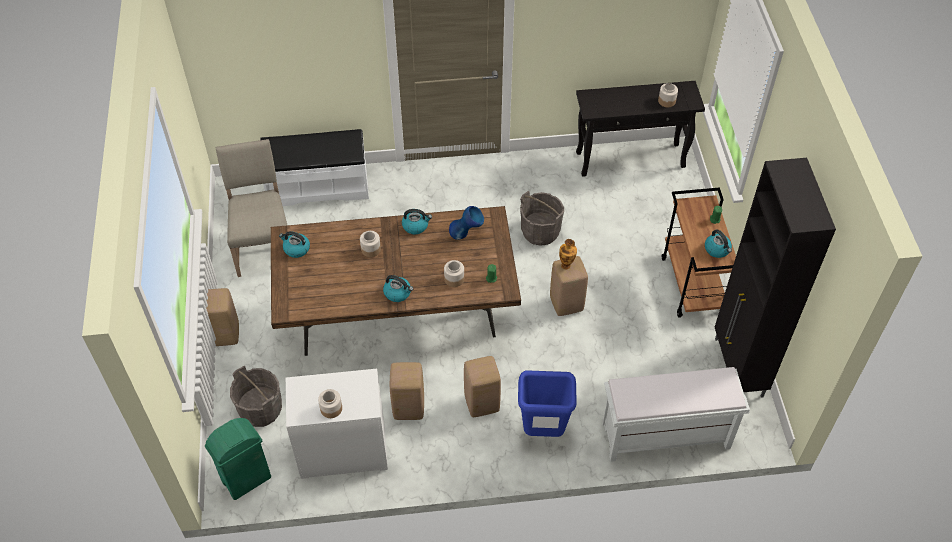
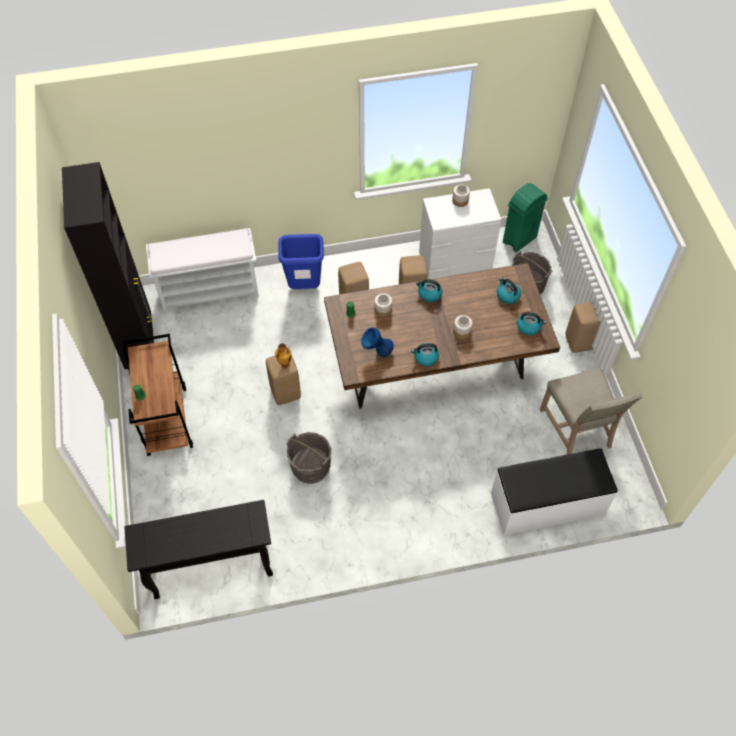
camera: 175 degrees right, 5 degrees up
(666, 101) = (166, 534): jar -> none
(717, 249) = (144, 364): kettle -> kettle (507, 295)

